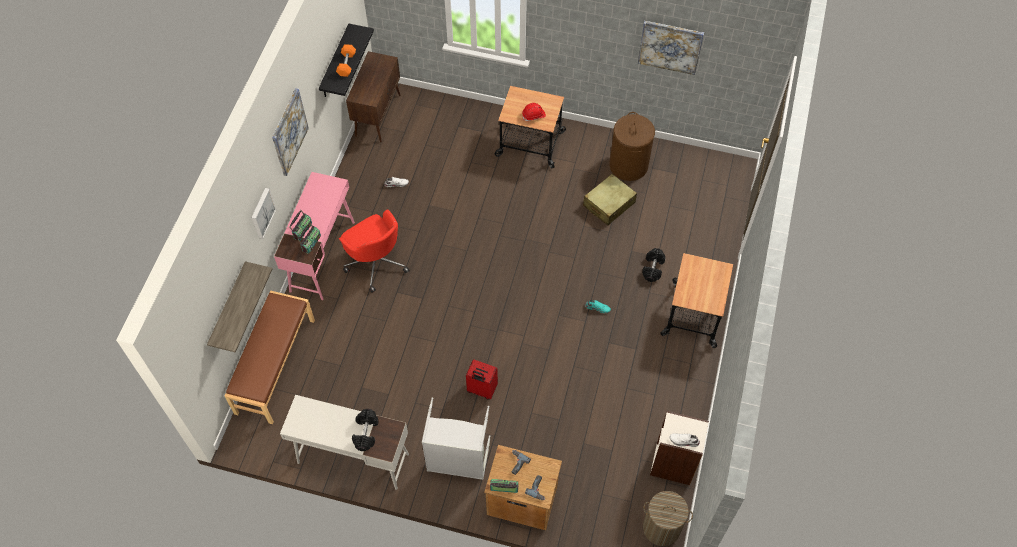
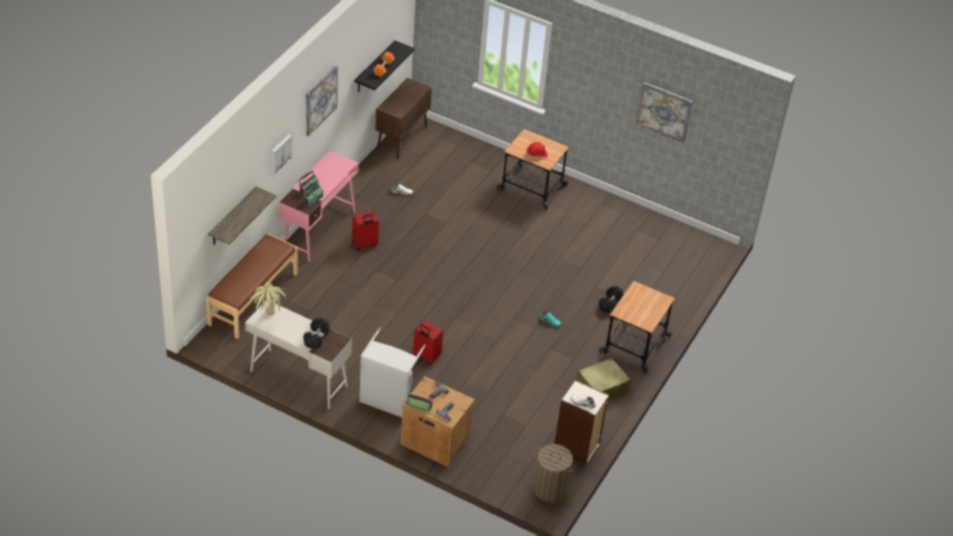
camera: 10 degrees right, 15 degrees down
(305, 424) = (268, 320): none -> potted plant
(376, 262) = (364, 245): red office chair -> red suitcase
(608, 204) = (587, 248): beige suitcase -> beige suitcase (601, 387)
(628, 165) = (616, 223): brown laundry basket -> none

